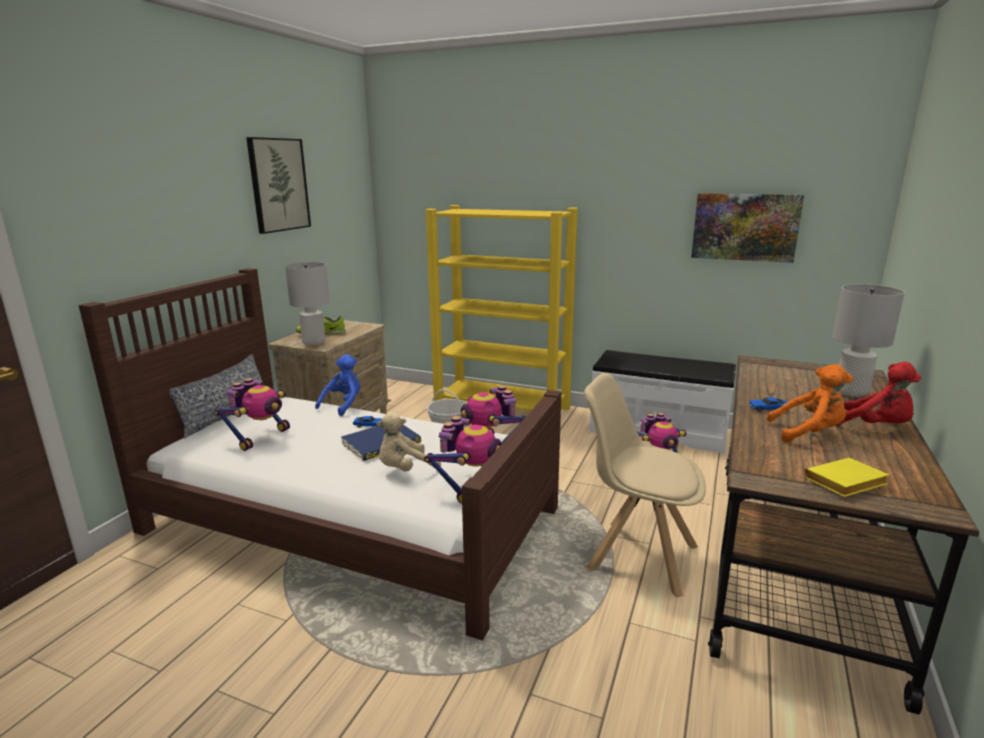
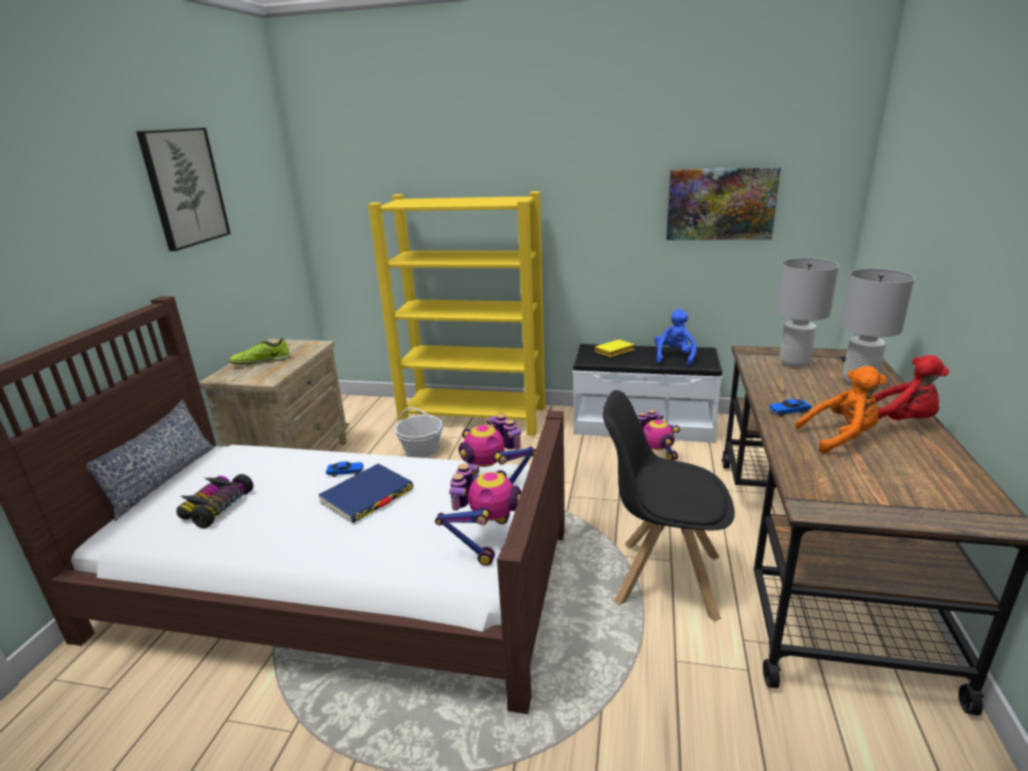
camera: 10 degrees left, 5 degrees up
(260, 437) = (216, 507): toy robot -> toy car
(314, 344) = (257, 377): grey table lamp -> grey table lamp (794, 364)
(343, 405) = (306, 448): blue plush toy -> blue plush toy (674, 357)
(405, 469) = (405, 527): beige plush toy -> none
(637, 556) = (661, 577): beige chair -> black chair
(845, 484) = (902, 500): yellow book -> yellow book (614, 352)

